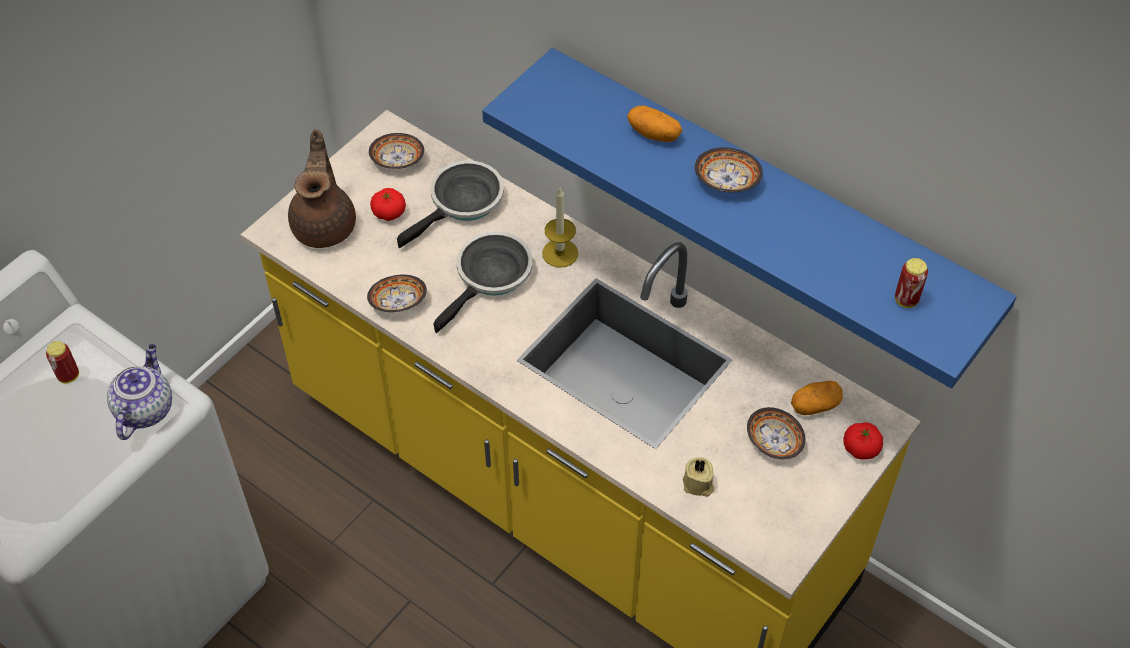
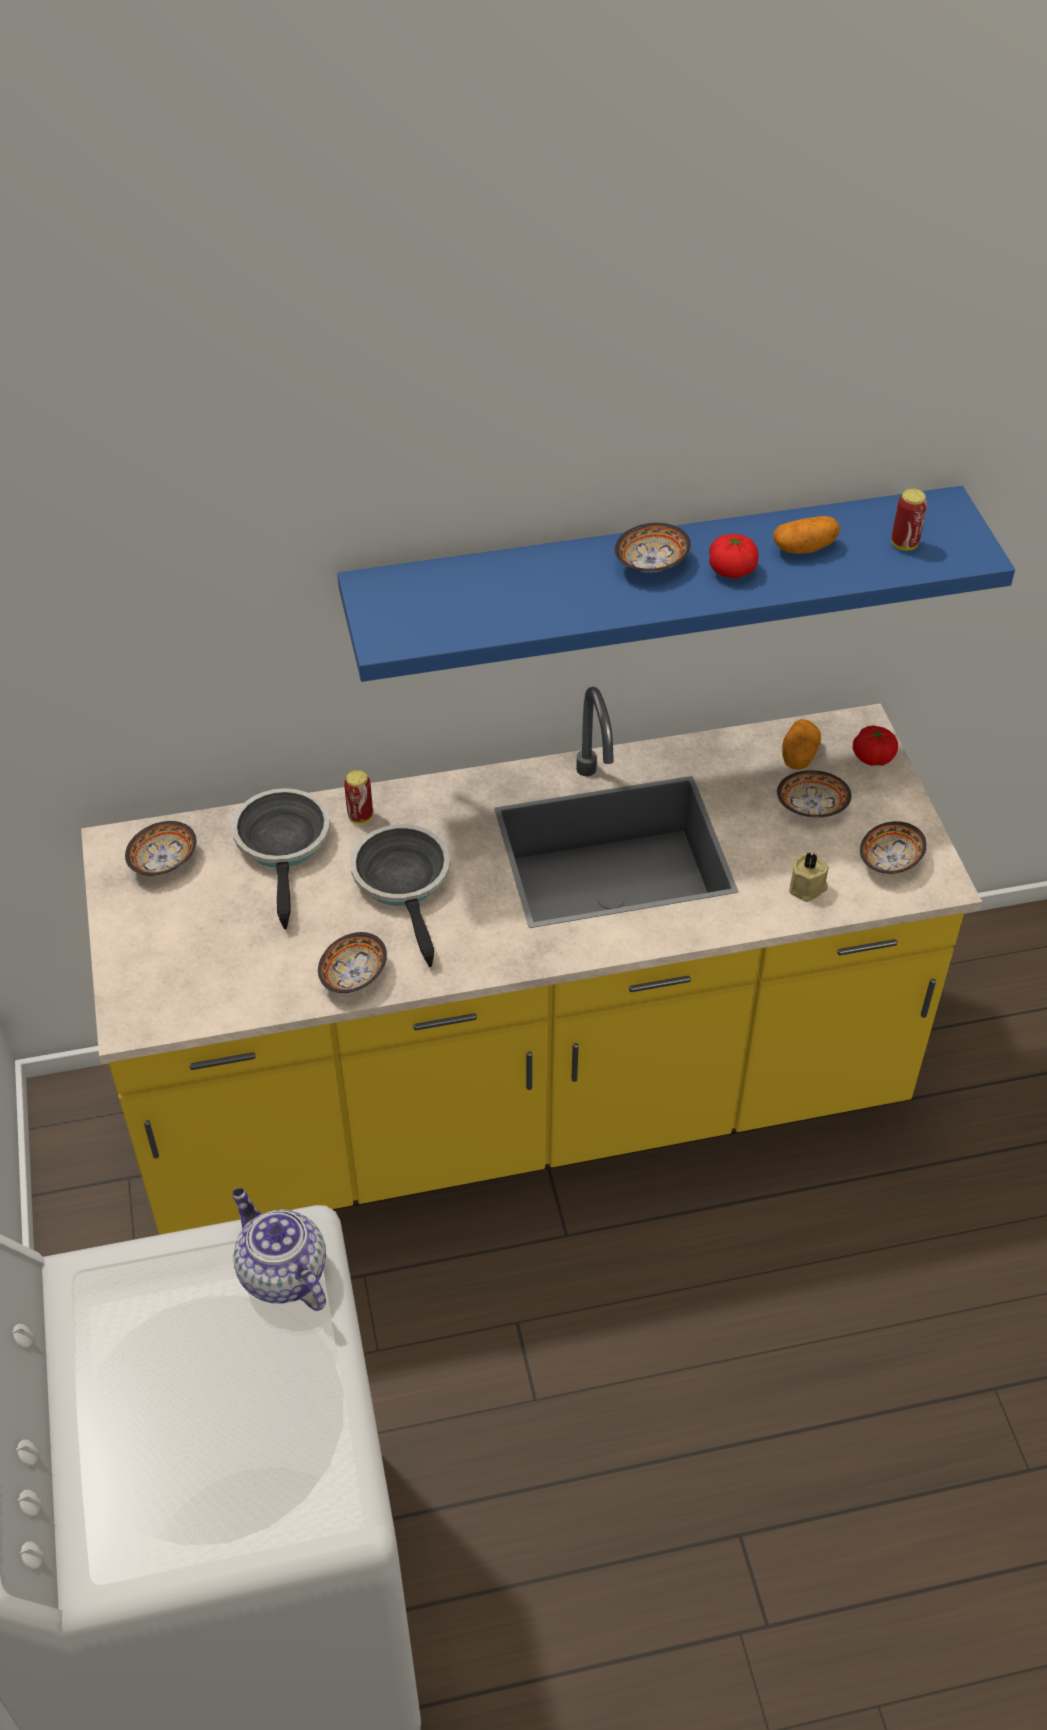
camera: 50 degrees left, 5 degrees down
(68, 376) = (149, 1324): can -> can (360, 816)
(325, 224) = (177, 972): brown teapot -> none
(389, 212) = (225, 911): tomato -> tomato (731, 570)
(560, 253) = (434, 813): candle -> none
(654, 133) = (536, 573): potato -> potato (804, 548)
(771, 517) = (890, 861): none -> bowl

